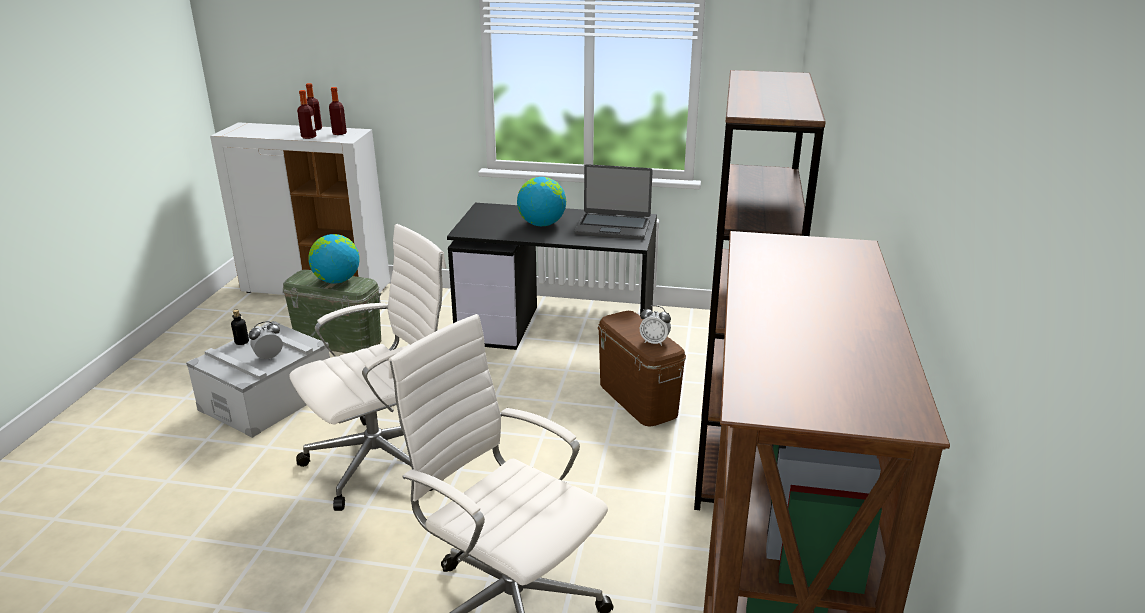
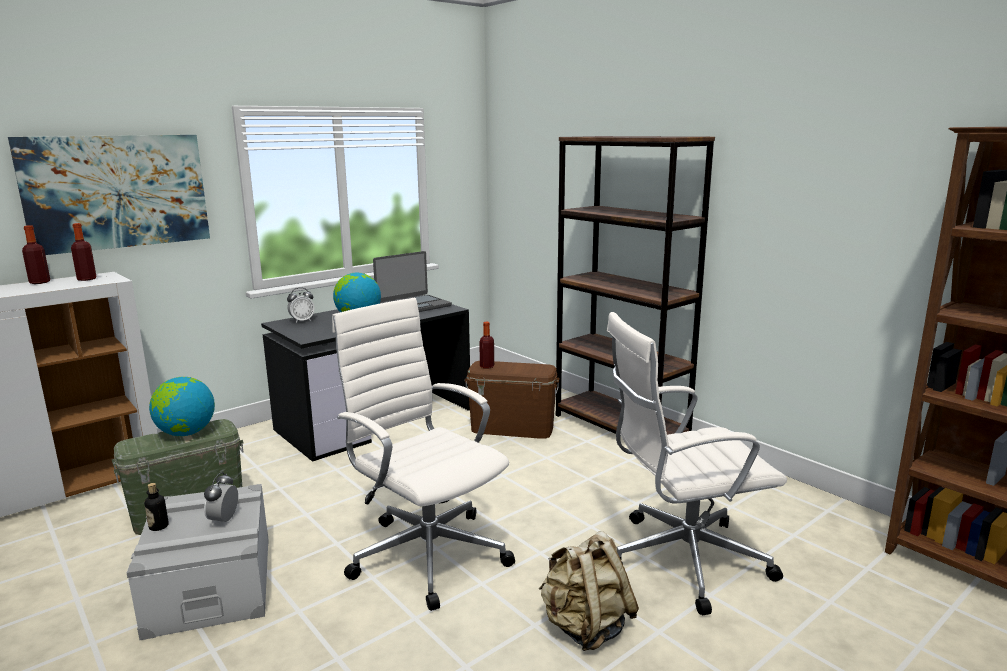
camera: 50 degrees left, 10 degrees down
(308, 137) = (56, 287): bottle -> bottle (487, 366)
(353, 586) = (585, 627): none -> beige backpack
(378, 62) = (117, 192): none -> picture
(383, 460) = (427, 552): white office chair -> white office chair turned 45 degrees counterclockwise
(654, 342) = (531, 368): alarm clock -> alarm clock (302, 321)

